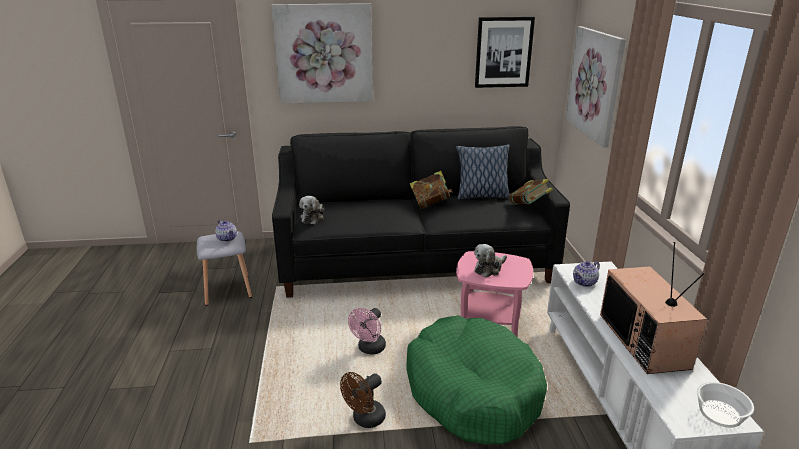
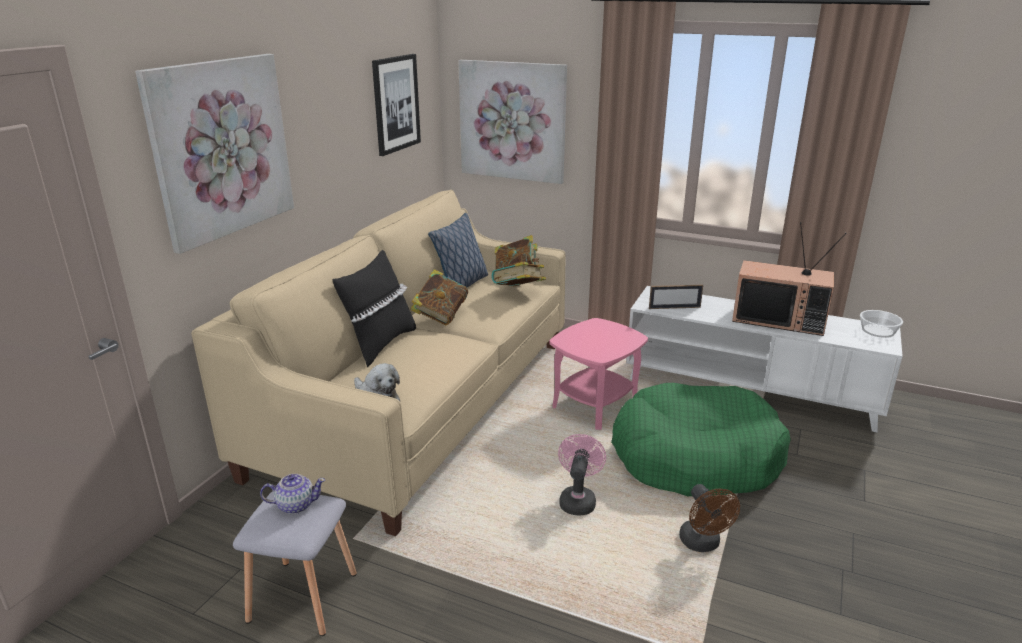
camera: 60 degrees left, 0 degrees up
(369, 349) = (578, 499): pink fan -> pink fan turned 135 degrees counterclockwise
(373, 200) = (380, 344): none -> black pillow
(414, 260) = (421, 404): black sofa -> beige sofa
(489, 269) = (598, 341): plush toy -> none
(497, 214) = (518, 293): none -> book
(585, 282) = (674, 307): teapot -> picture frame

